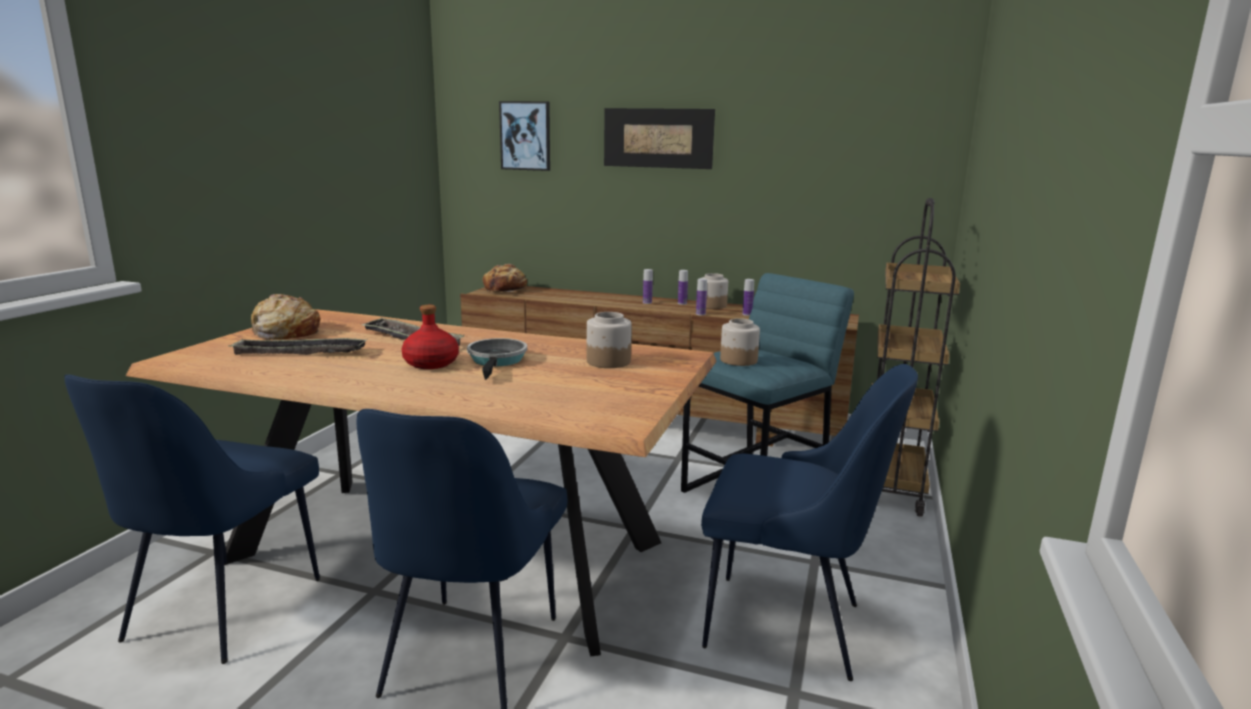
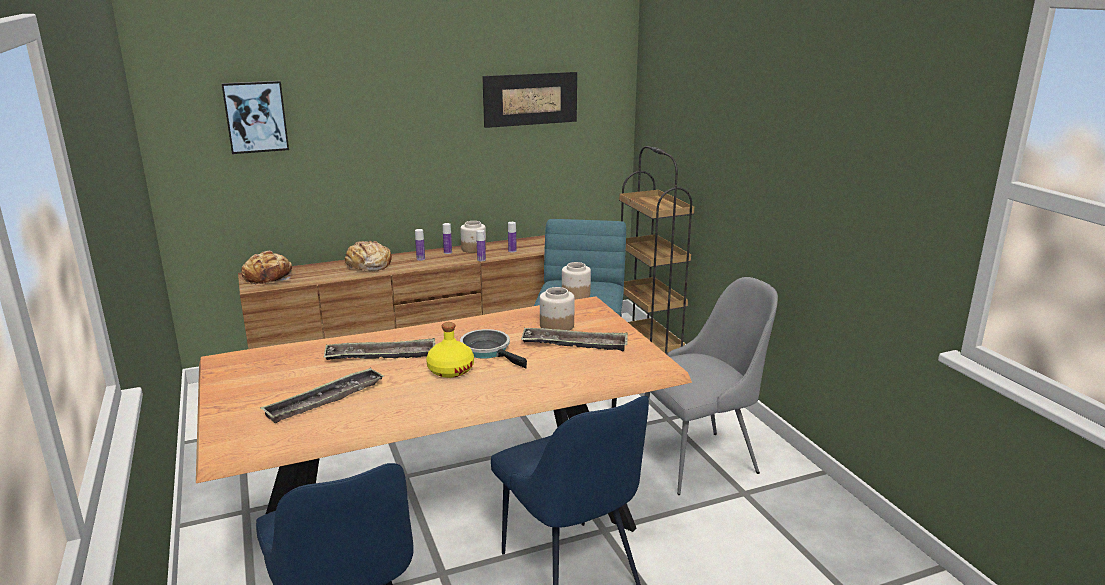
camera: 40 degrees left, 5 degrees up
(285, 332) = (250, 387): bread -> bread (368, 265)
(431, 363) = (450, 370): red bottle -> yellow bottle
(586, 379) = (574, 344): none -> tray
(658, 138) = (399, 108): picture -> picture (530, 99)
(784, 624) = (698, 461): blue chair -> grey chair

